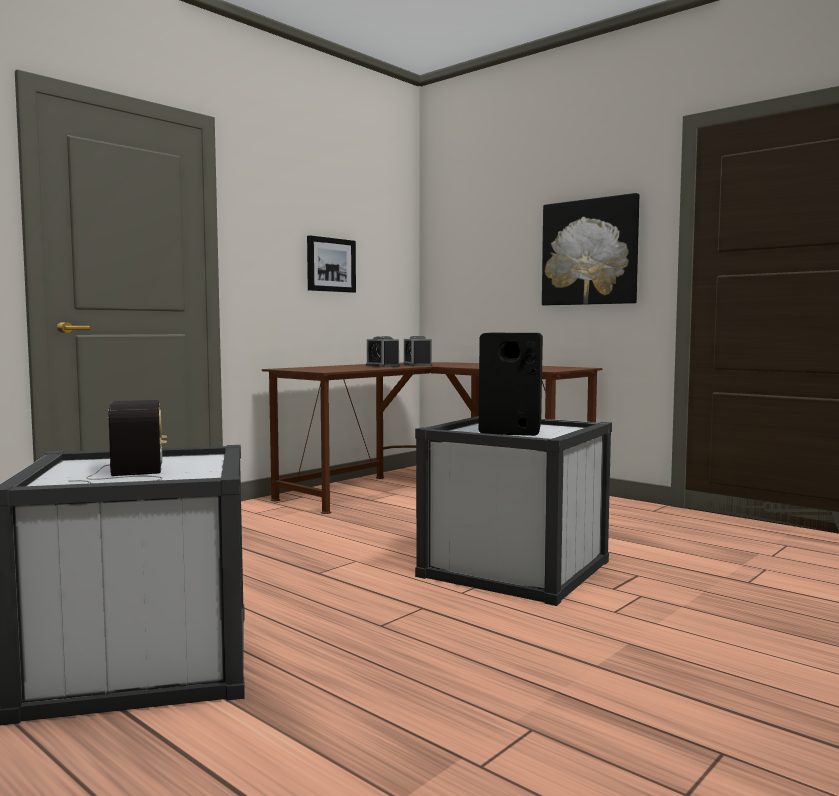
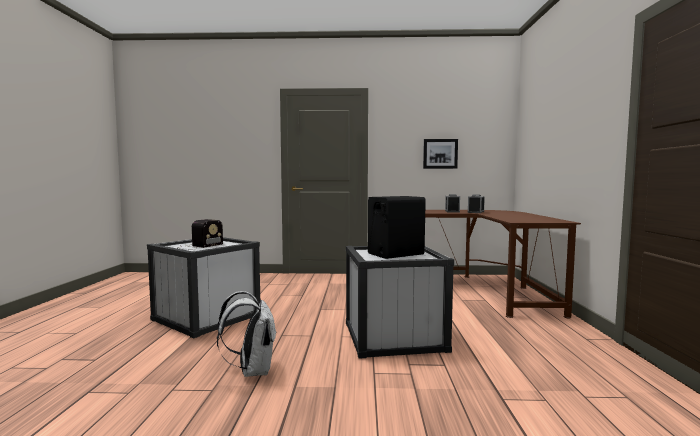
camera: 50 degrees right, 0 degrees up
(497, 681) = (252, 371): none -> white backpack
(590, 252) = (582, 135): picture -> none

